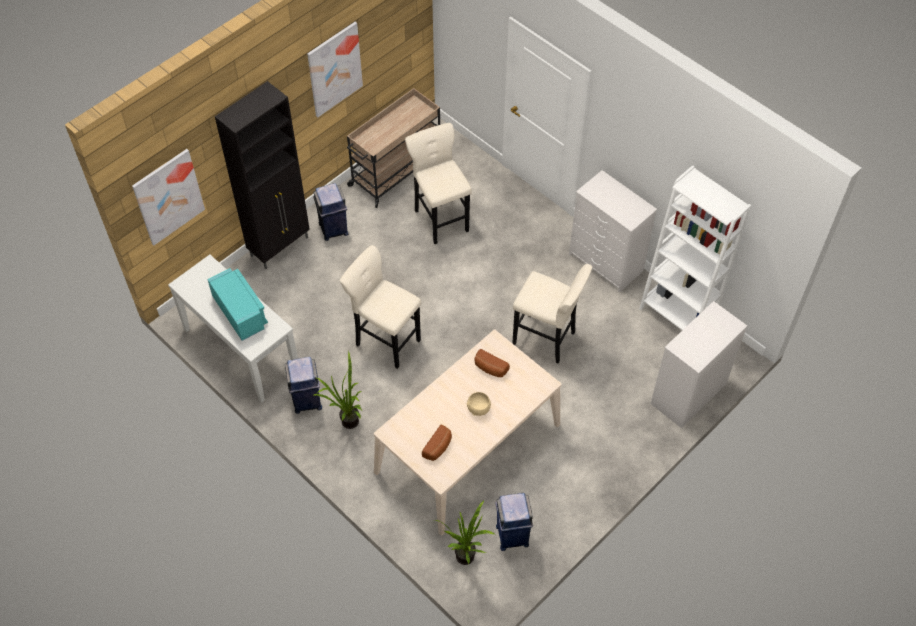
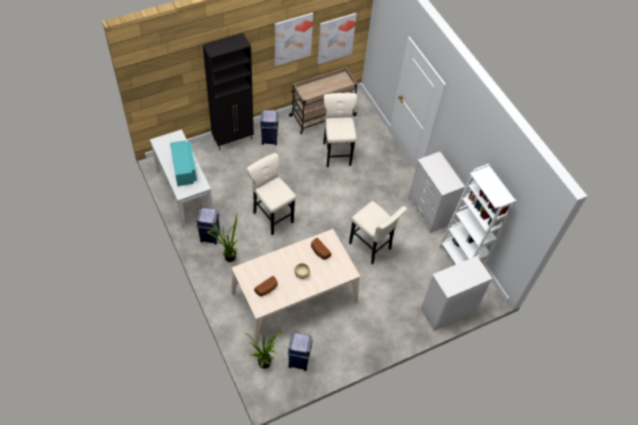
camera: 15 degrees right, 0 degrees up
(168, 196) = (163, 86): picture -> picture (335, 38)

